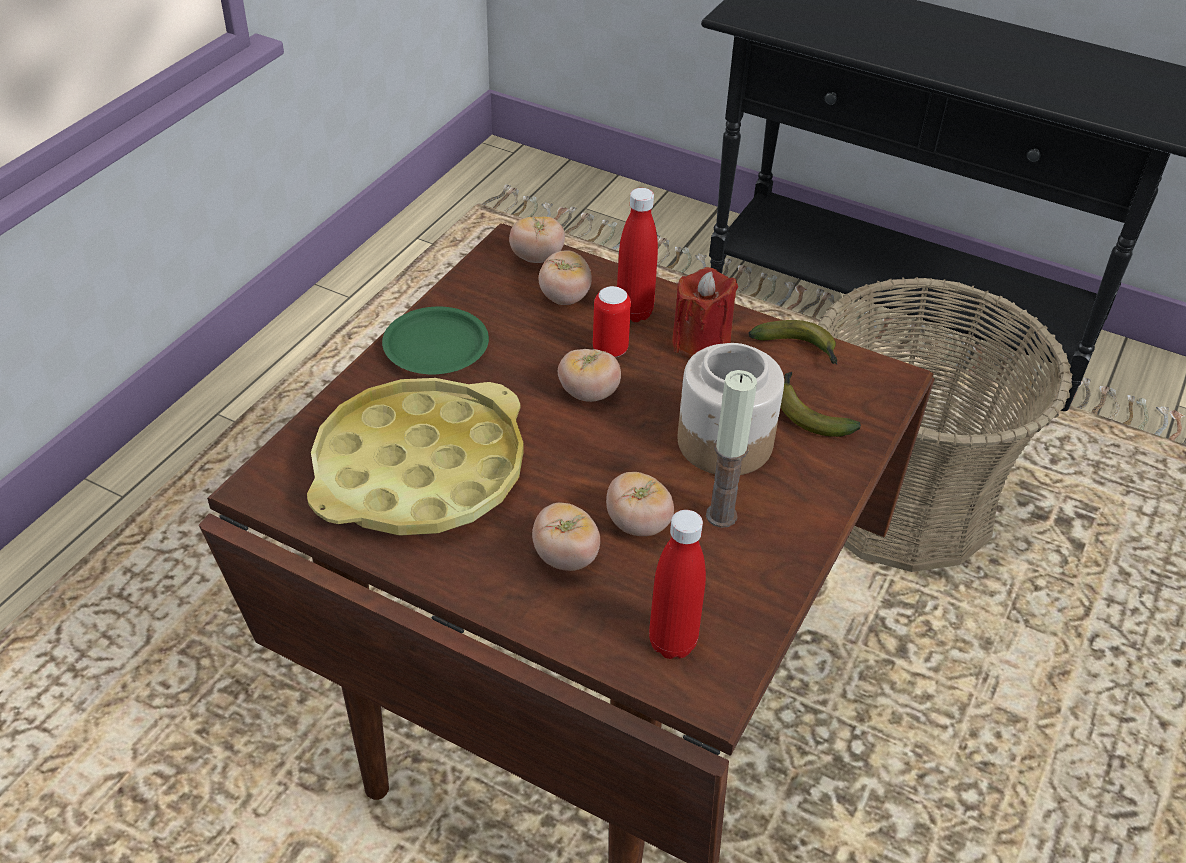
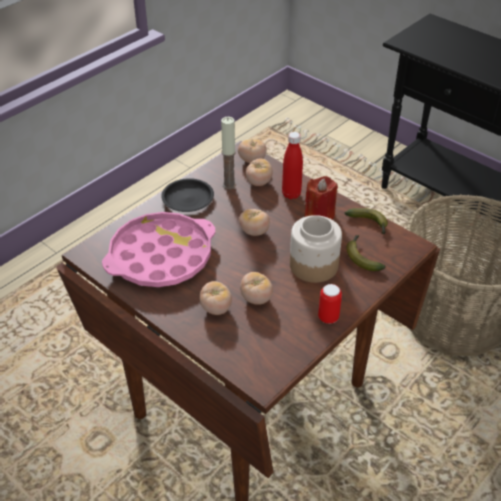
camera: 15 degrees right, 0 degrees up
(419, 470) = (161, 256): yellow tray -> pink tray
(435, 347) = (187, 198): green plate -> black plate
(610, 349) = (272, 211): can -> can (328, 317)
(672, 643) = (253, 357): red bottle -> none
(721, 515) = (299, 300): candle -> candle (229, 185)

